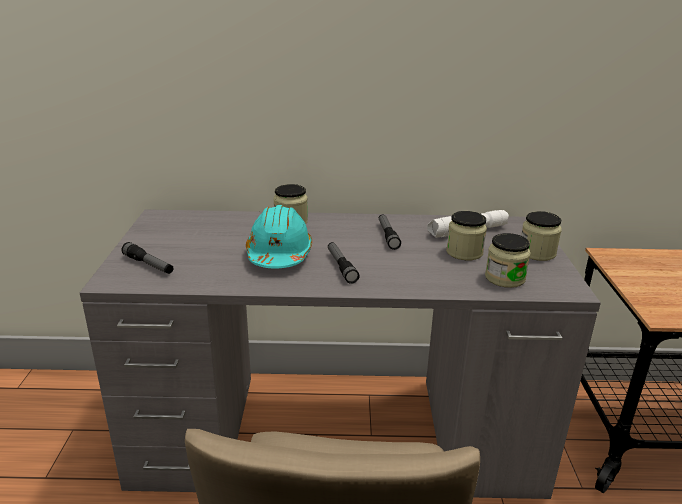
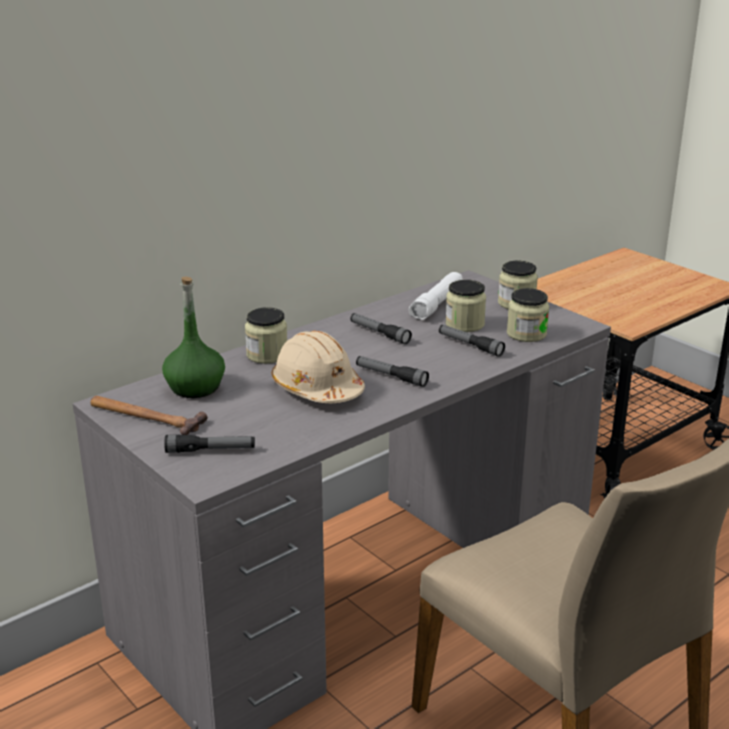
camera: 40 degrees left, 0 degrees up
(159, 231) = (145, 417): none -> hammer
(215, 225) = (195, 387): none -> green bottle
(279, 254) = (317, 389): turquoise hard hat -> beige hard hat
(440, 269) = (470, 345): none -> flashlight

